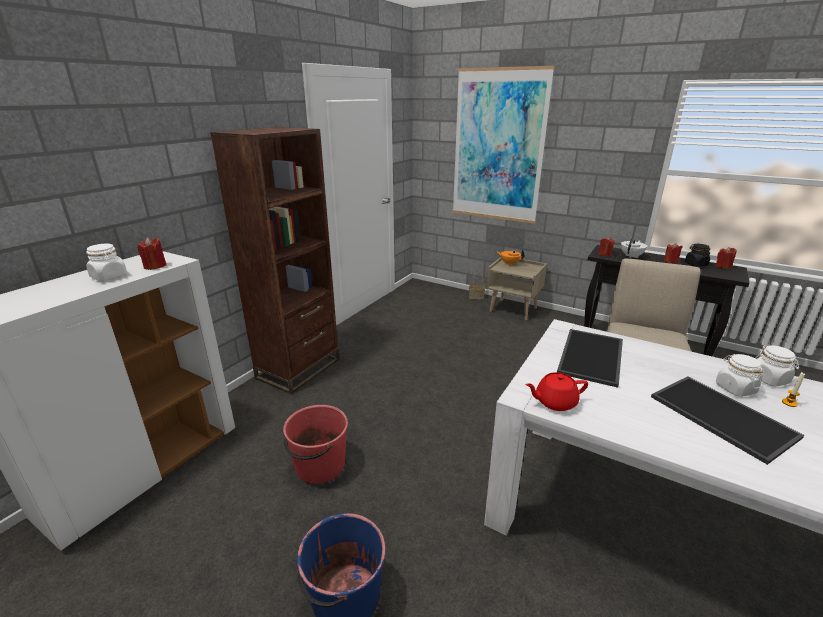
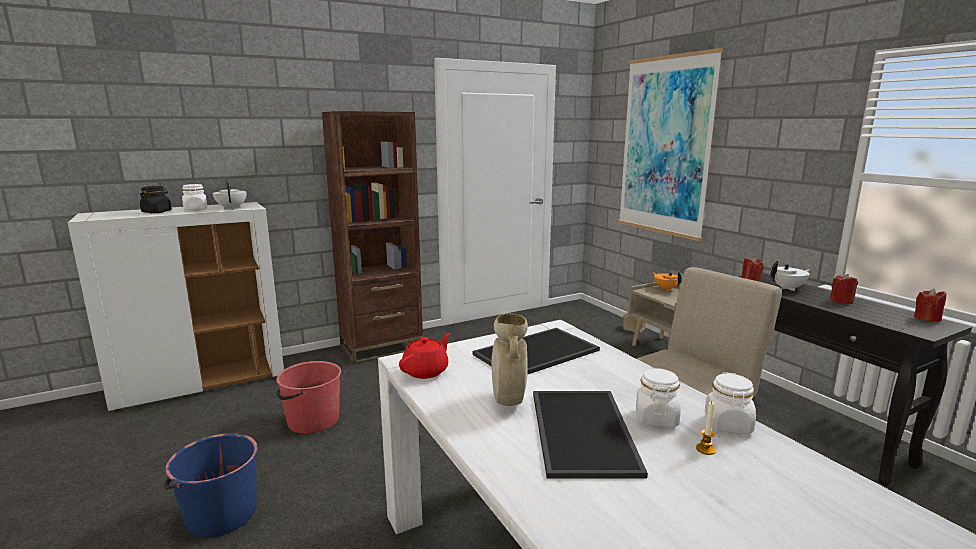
camera: 30 degrees right, 10 degrees down
(155, 266) = (232, 208): red candle -> white teapot
(554, 402) = (426, 371): red teapot -> red teapot turned 105 degrees clockwise
(646, 408) = (508, 401): none -> beige vase
(695, 264) = (879, 310): black jar -> black jar (157, 212)

